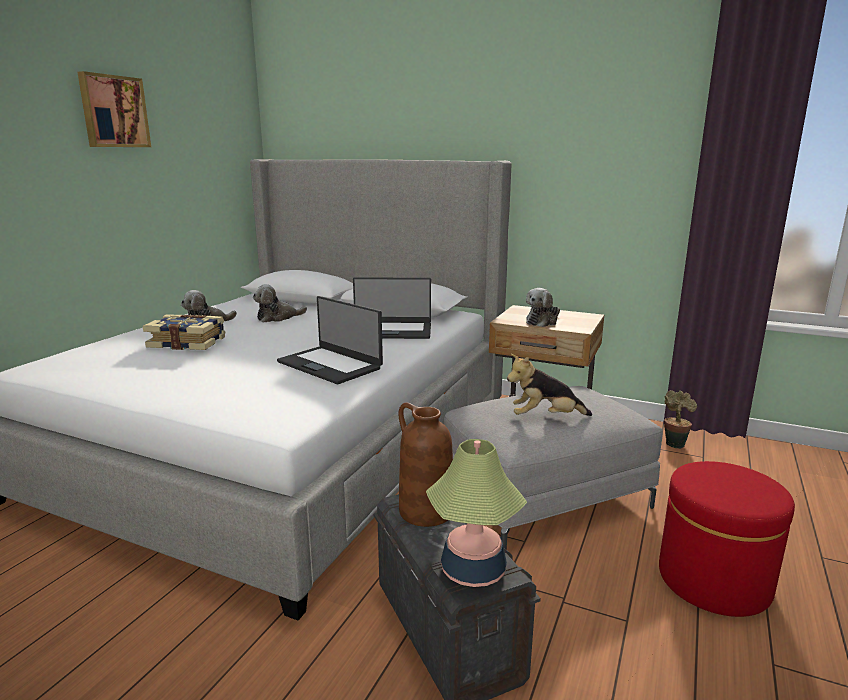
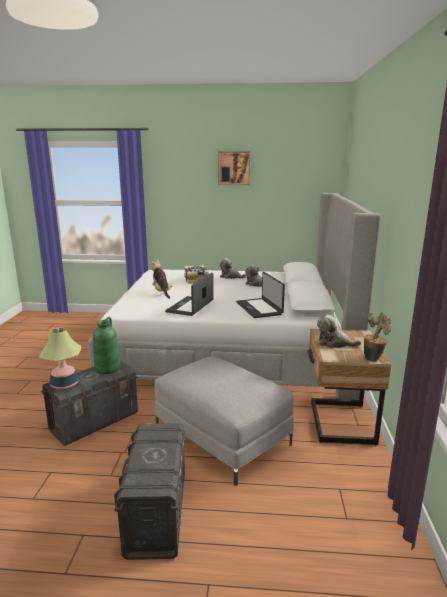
camera: 70 degrees right, 0 degrees up
(425, 511) = (107, 368): brown vase -> green vase
(545, 417) = (205, 378): plush toy -> plush toy (161, 292)
(674, 443) = (359, 499): potted plant -> potted plant (374, 358)
(713, 580) = (156, 513): red ottoman -> grey storage box

